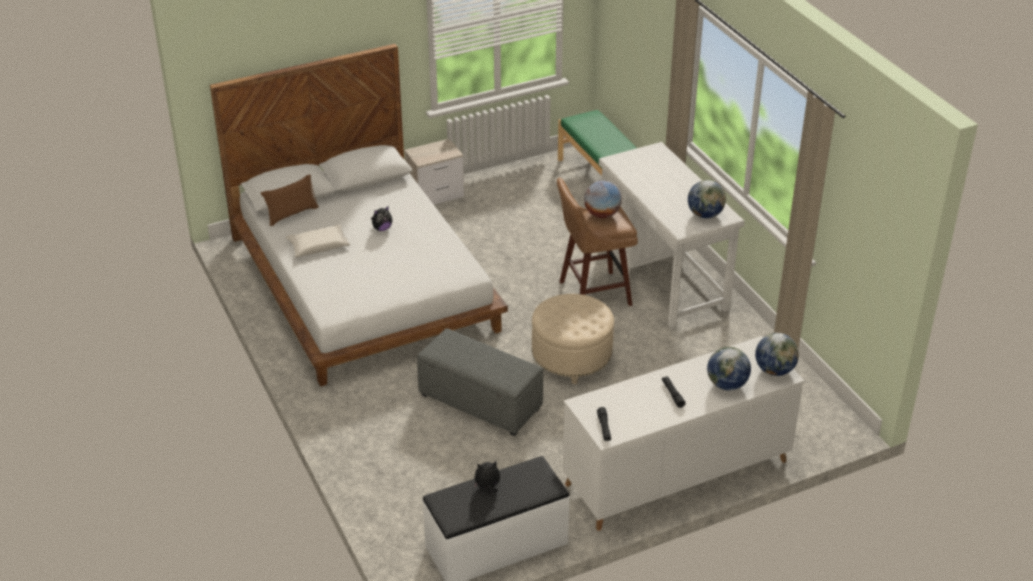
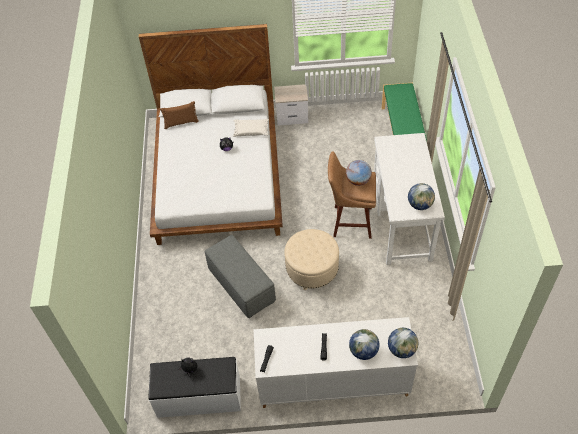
camera: 25 degrees right, 15 degrees up
(318, 244) = (184, 151): white pillow -> white pillow (251, 129)

